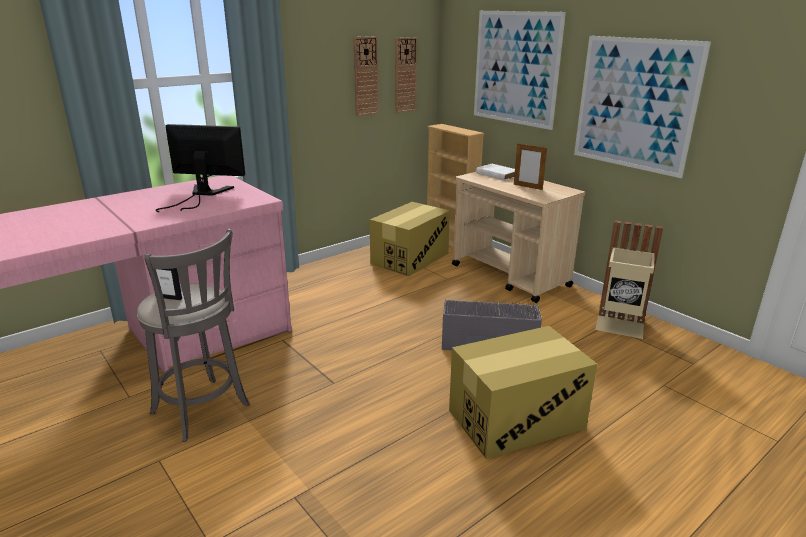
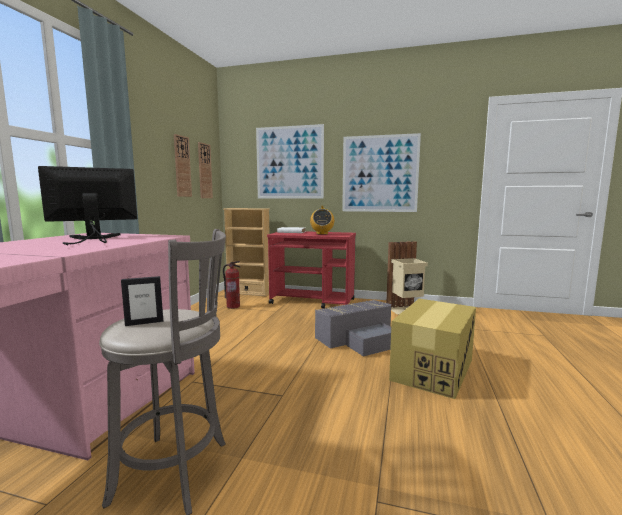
camera: 35 degrees left, 15 degrees down
(410, 258) = (233, 306): cardboard box -> fire extinguisher
(510, 276) = (313, 301): beige cart -> red cart
(527, 187) = (322, 233): picture frame -> radio

